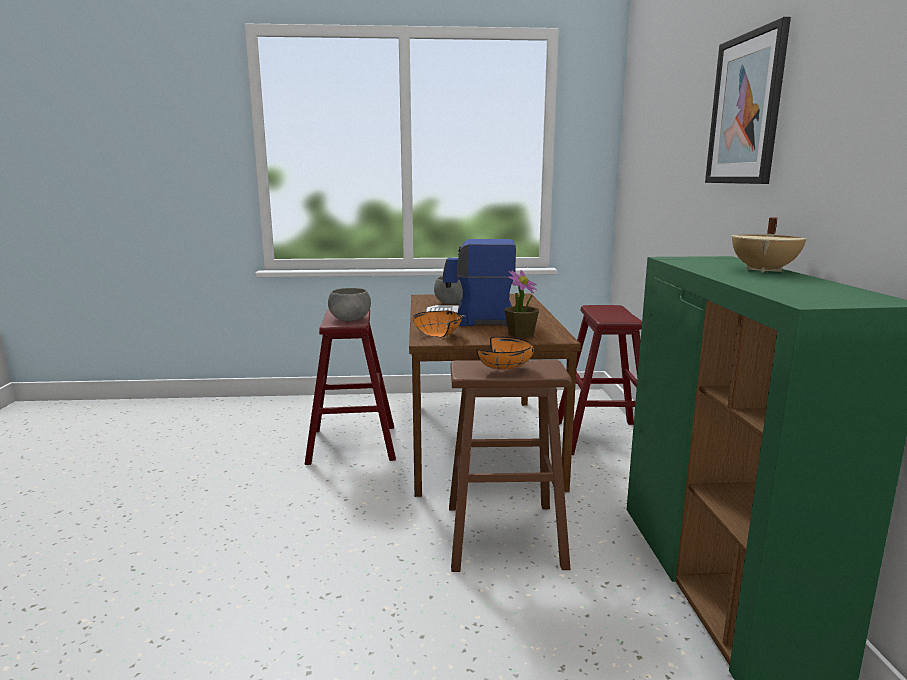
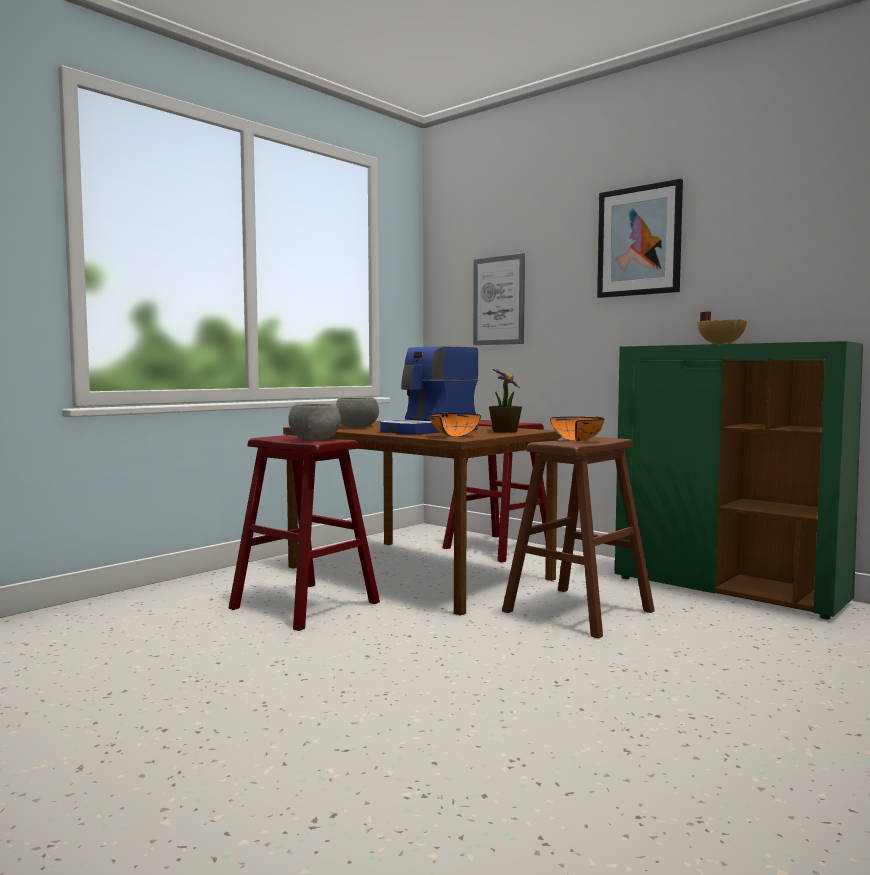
camera: 45 degrees left, 10 degrees down
(652, 176) = (498, 300): none -> picture

